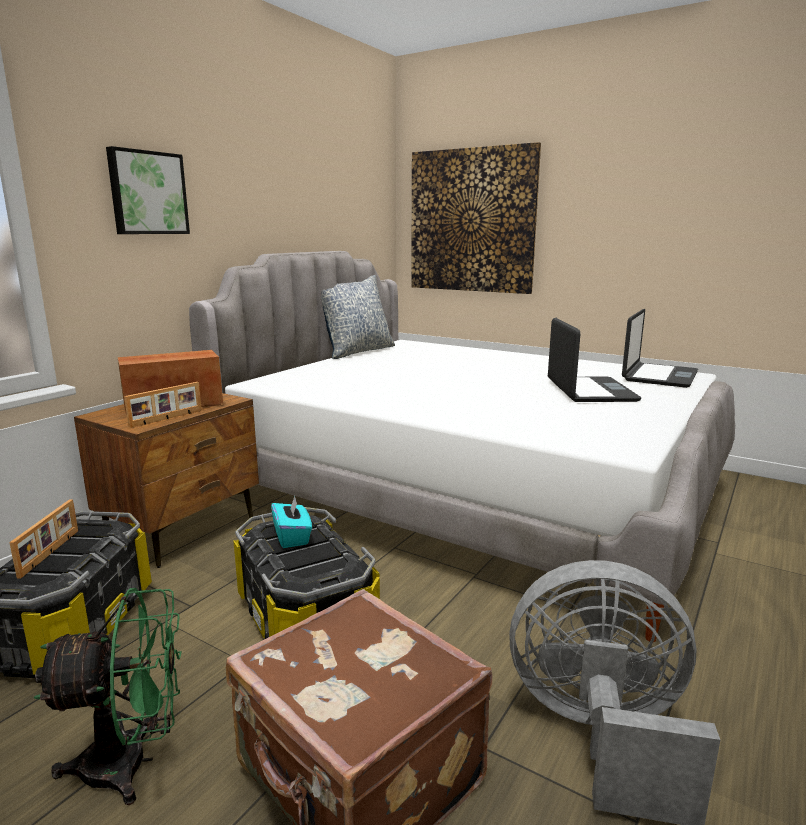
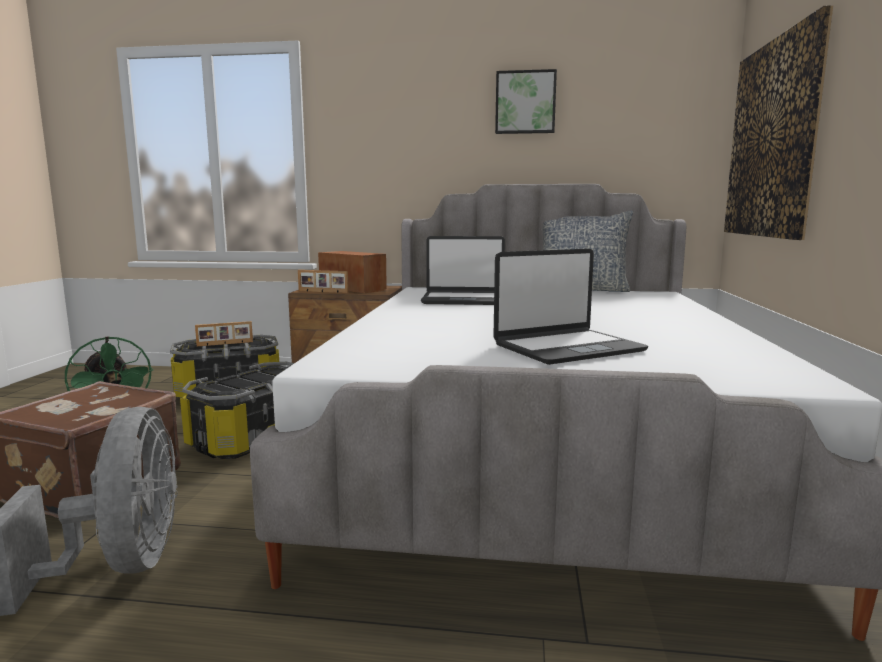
camera: 65 degrees right, 5 degrees down
(147, 193) = (385, 139): picture -> picture (525, 102)
(292, 537) = (266, 375): turquoise tissue box -> none
(658, 376) = (746, 370): laptop -> laptop (463, 300)

